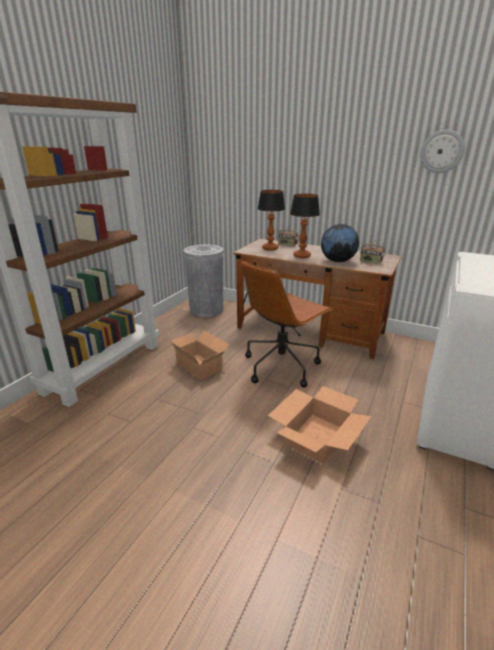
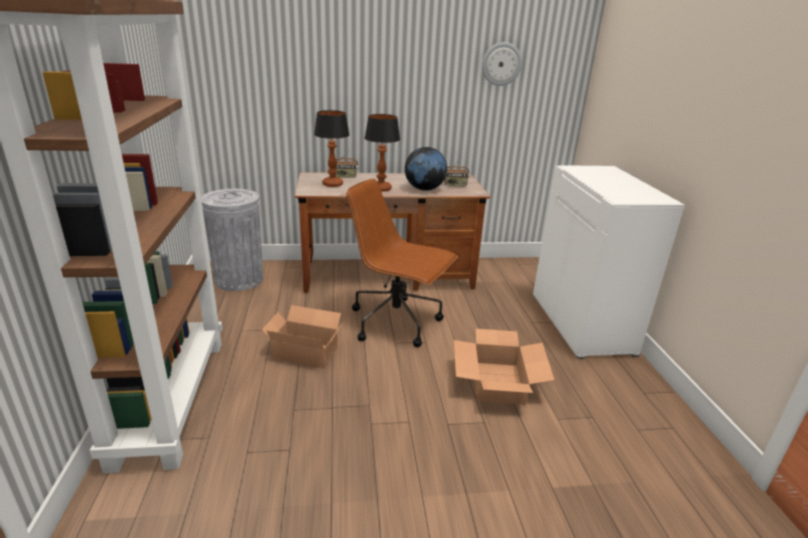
camera: 35 degrees left, 0 degrees up
(281, 366) = (397, 322): brown office chair -> brown office chair turned 105 degrees clockwise

